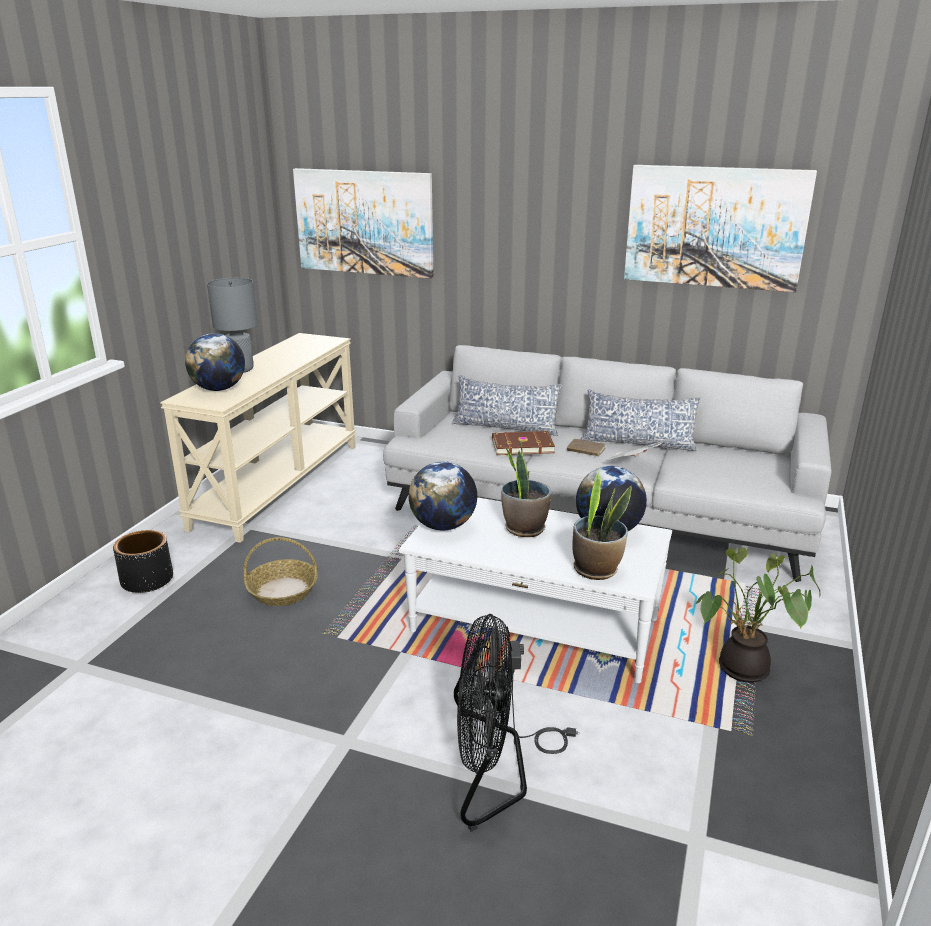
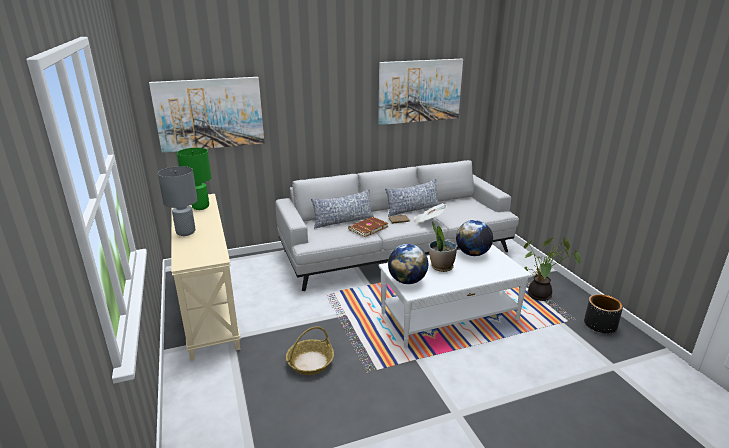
camera: 40 degrees left, 0 degrees up
(147, 580) = (215, 401): black planter -> black planter (600, 325)
(219, 389) = (196, 249): globe -> none
(305, 350) = (201, 208): none -> green table lamp
(498, 761) = (521, 381): black fan -> none
(596, 569) = (496, 272): potted plant -> none

